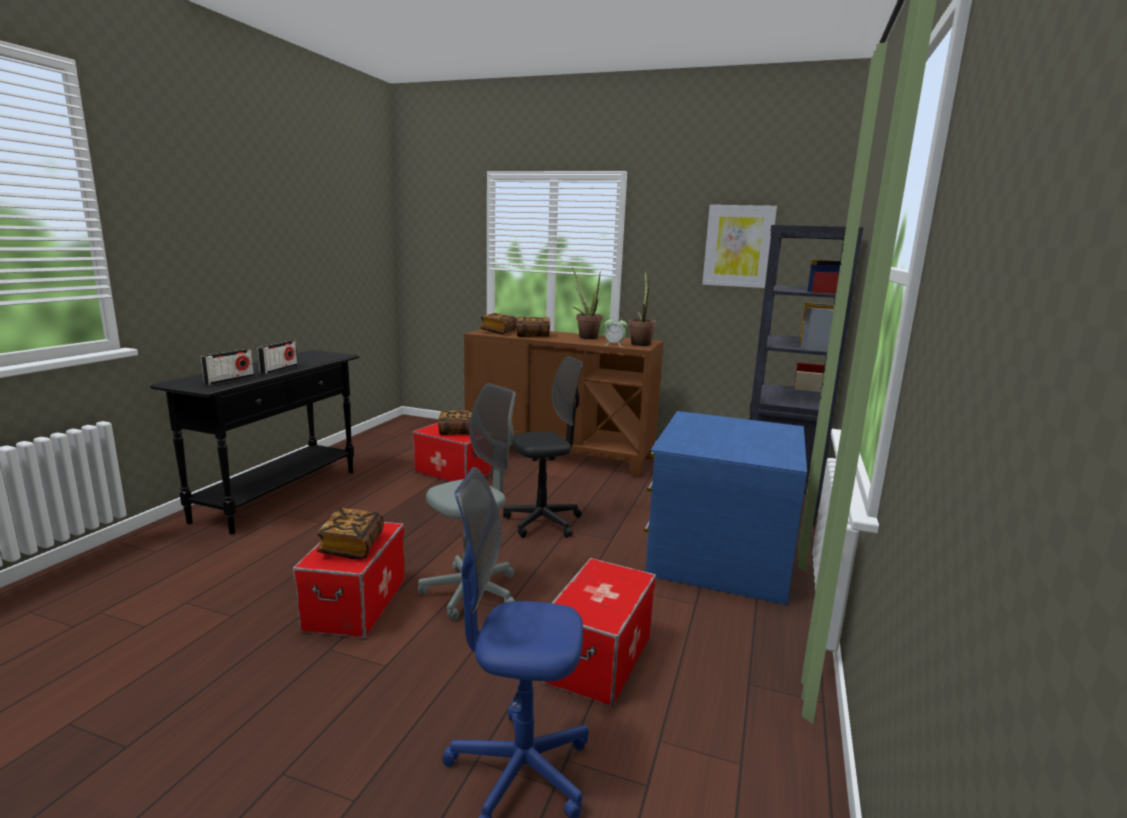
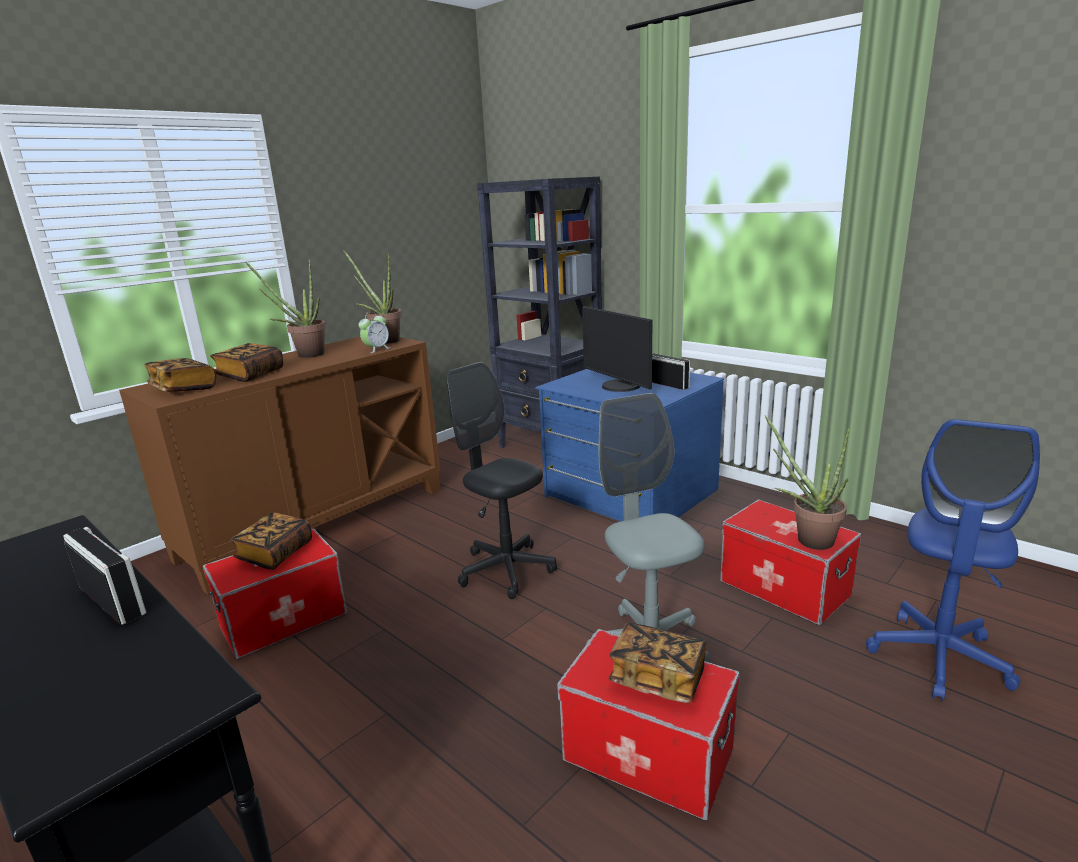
camera: 65 degrees left, 5 degrees up
(229, 380) = (151, 666): radio -> radio (666, 384)
(543, 522) = (506, 570): black office chair -> black office chair turned 45 degrees counterclockwise
(581, 602) = (807, 539): none -> potted plant
(712, 434) = (619, 386): none -> monitor
(738, 246) = (407, 208): picture -> none

